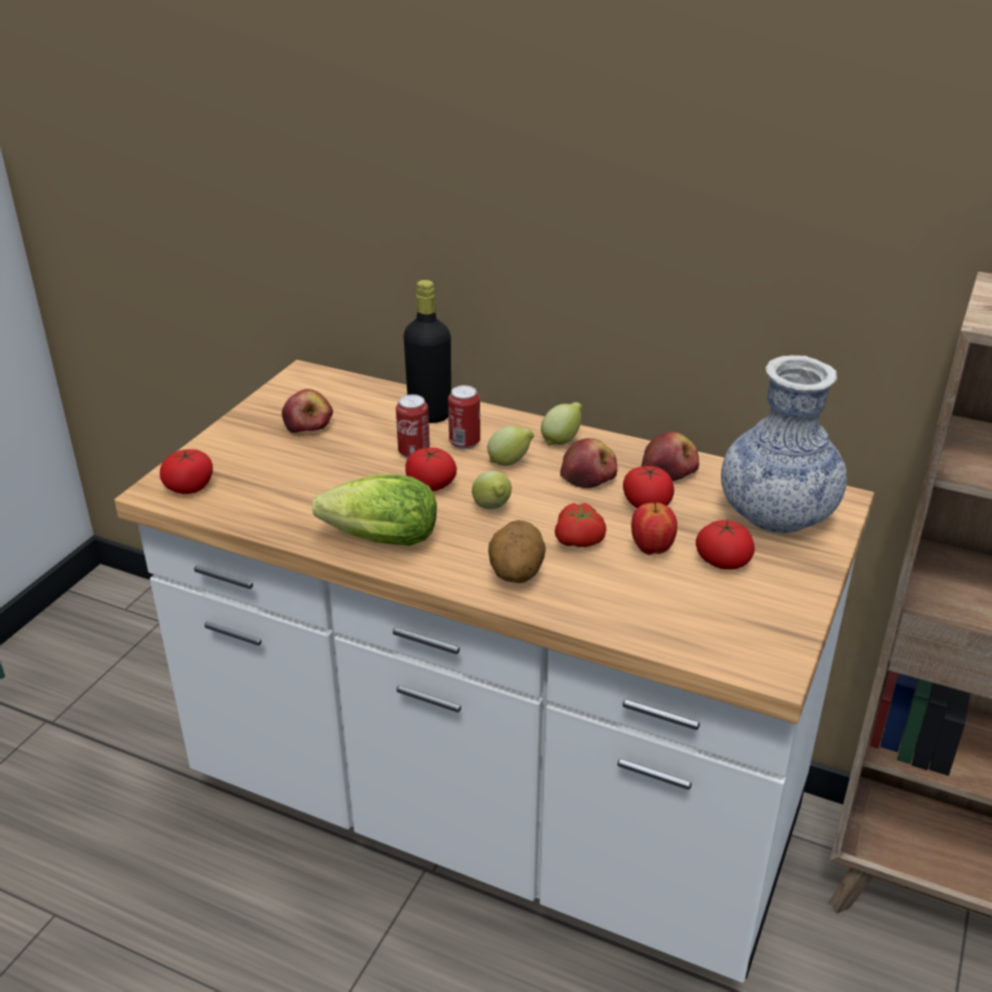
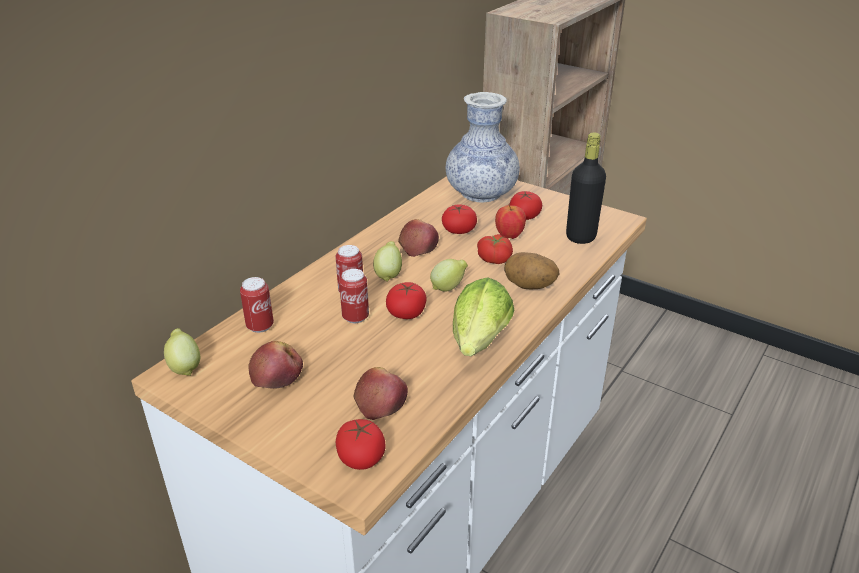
camera: 80 degrees left, 0 degrees up
(386, 401) = (260, 326): none -> can
(430, 414) = (296, 304): black bottle -> black bottle (580, 237)
(562, 440) = (366, 250): lemon -> lemon (185, 367)
(669, 469) = (420, 217): apple -> apple (380, 401)

